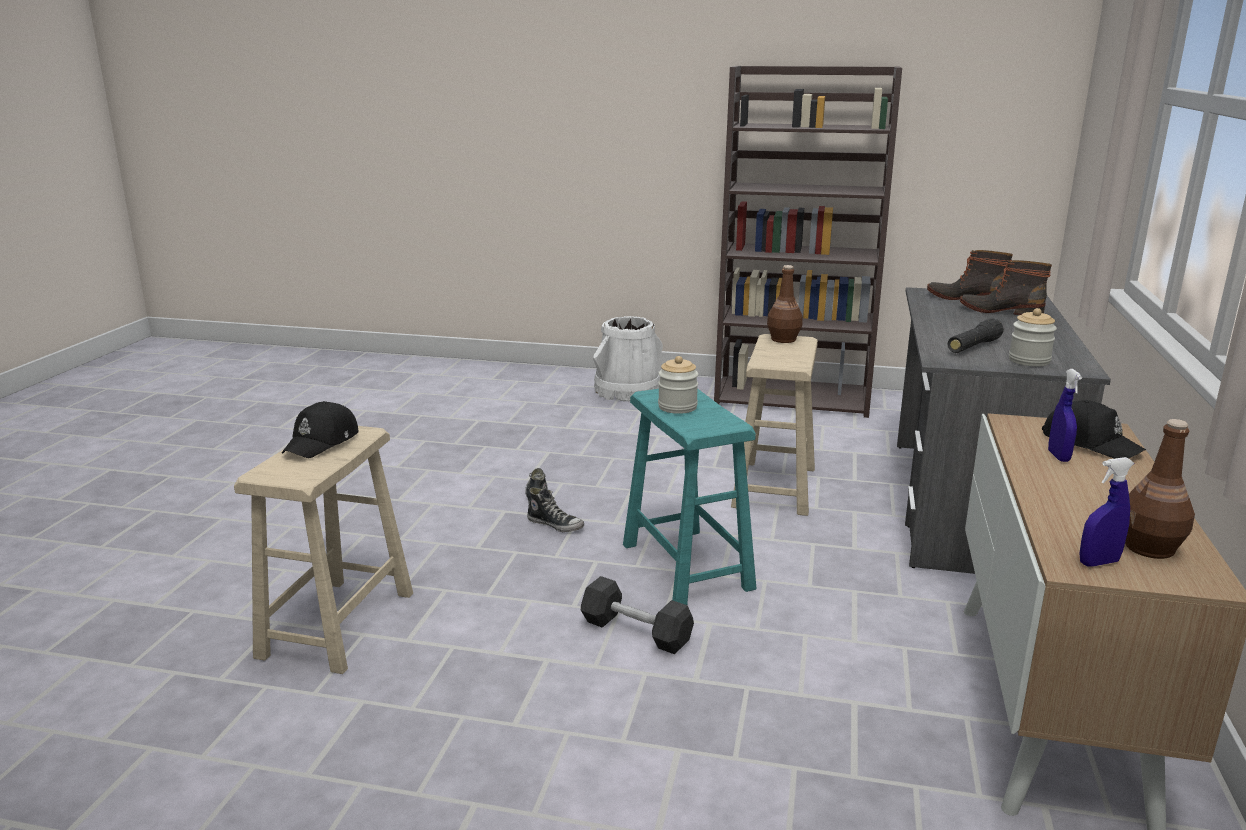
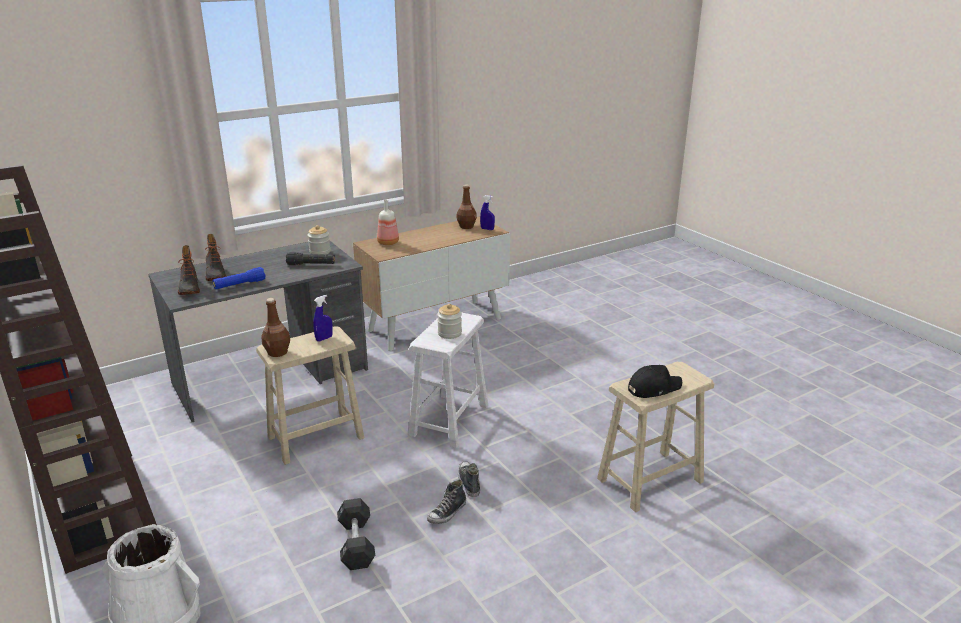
camera: 135 degrees left, 5 degrees up
(636, 632) = (519, 405): black dumbbell -> black dumbbell (356, 543)
(687, 566) = (449, 420): turquoise stool -> white stool
(942, 312) = (240, 285): none -> blue flashlight
(1058, 456) = (410, 244): blue spray bottle -> blue spray bottle (324, 338)
(1090, 443) = (387, 243): black cap -> bottle

